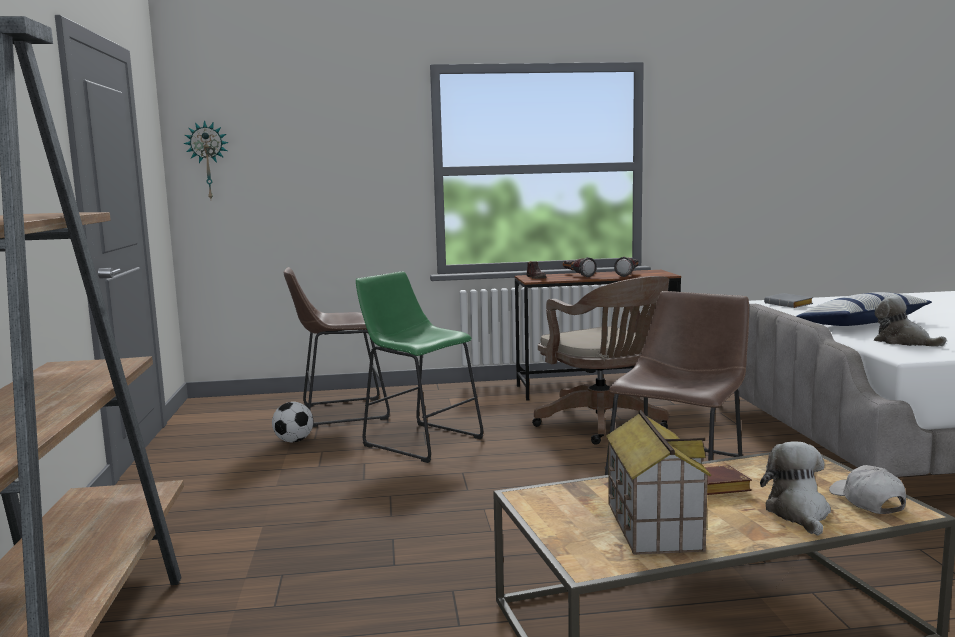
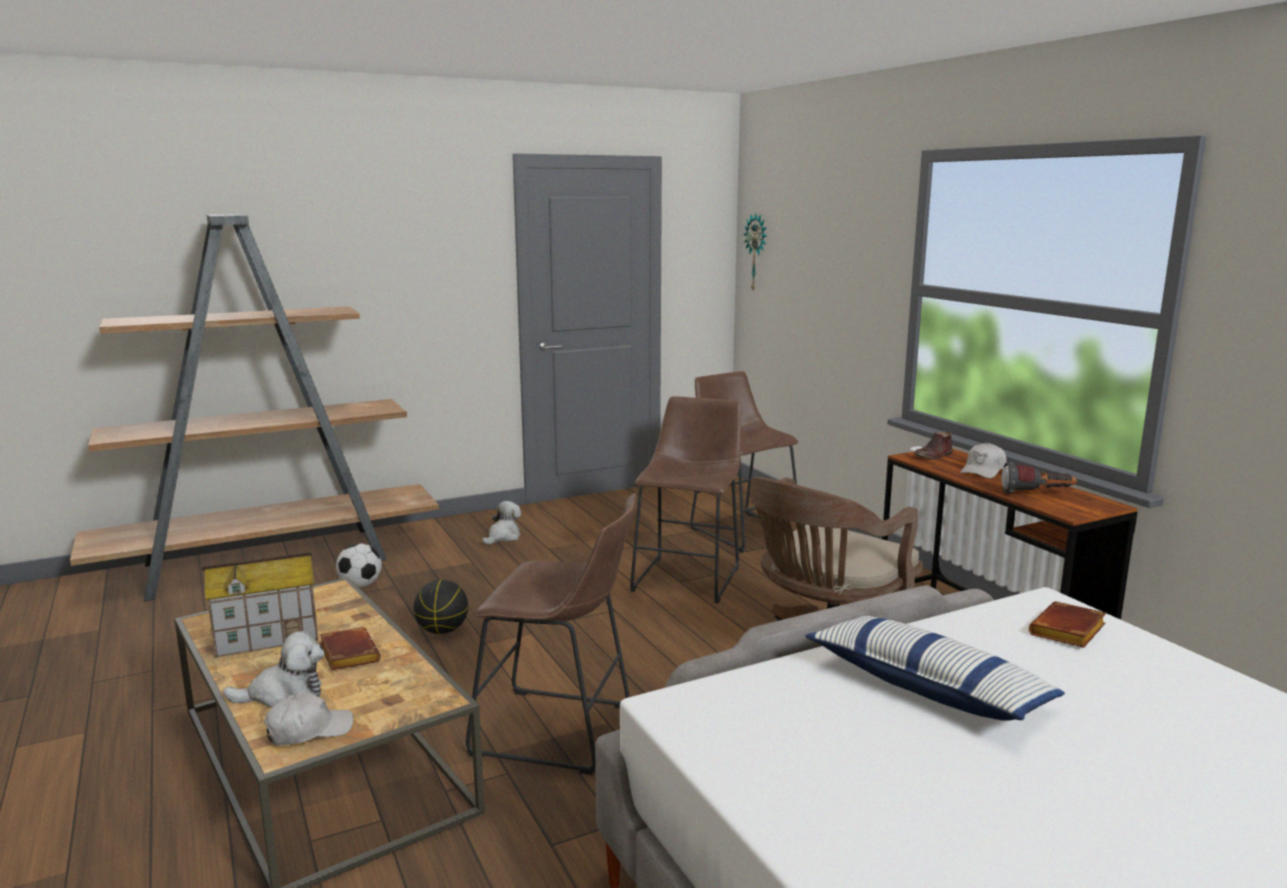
camera: 70 degrees right, 5 degrees up
(294, 441) = (651, 531): football -> football (360, 585)
(418, 440) = (689, 576): green stool -> brown stool
(443, 550) = (443, 631): none -> basketball
(577, 275) = (983, 471): flashlight -> white cap
(790, 305) = (1068, 632): grey book -> brown book
(903, 342) = (778, 711): plush toy -> plush toy (503, 537)

